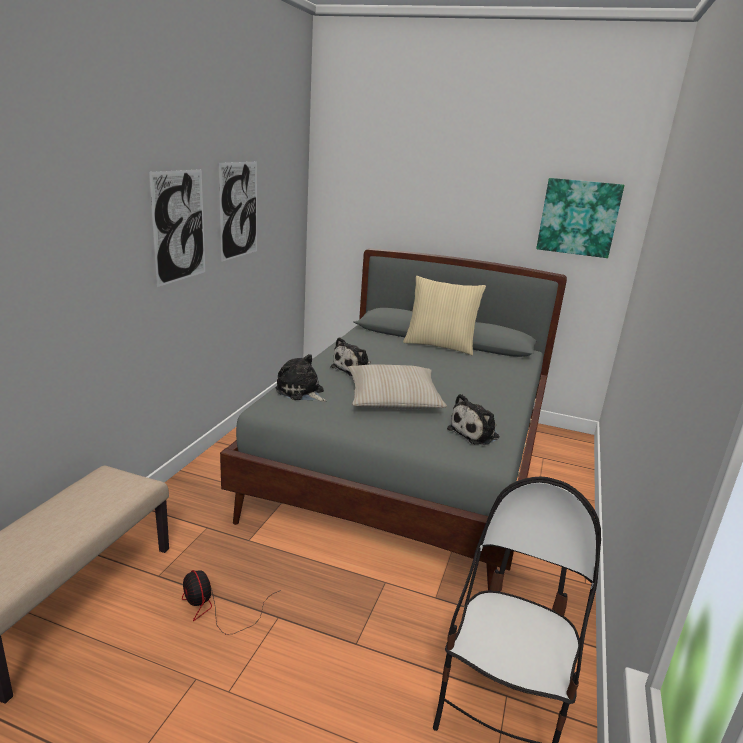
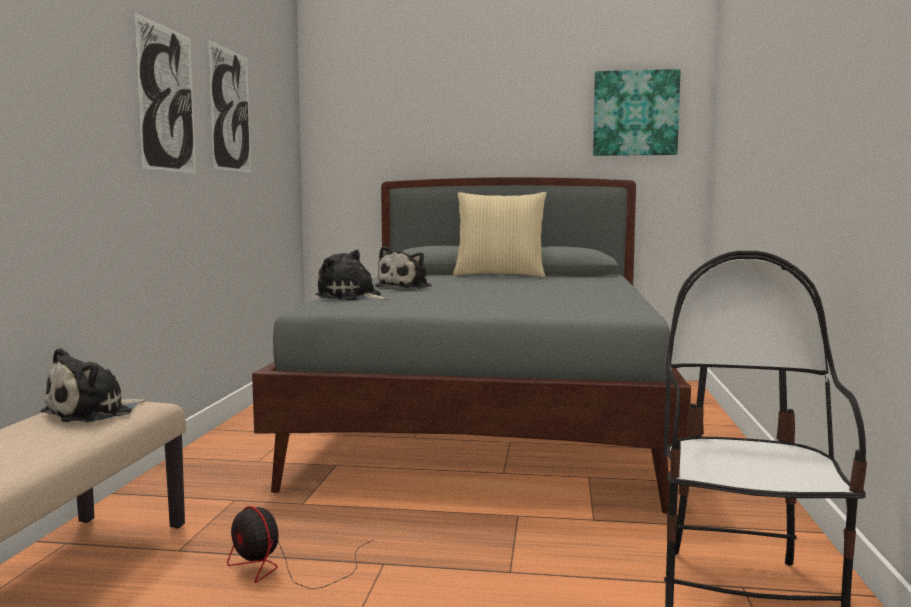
camera: 10 degrees left, 15 degrees down
(393, 398) = (474, 296): beige pillow -> none
(476, 433) = (597, 304): plush toy -> plush toy (93, 412)

